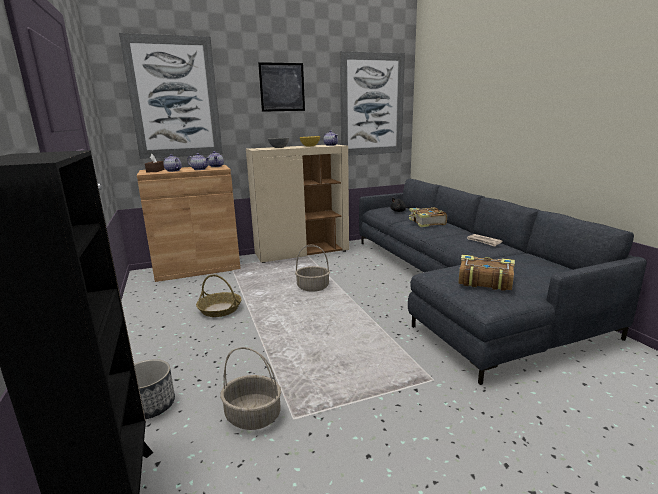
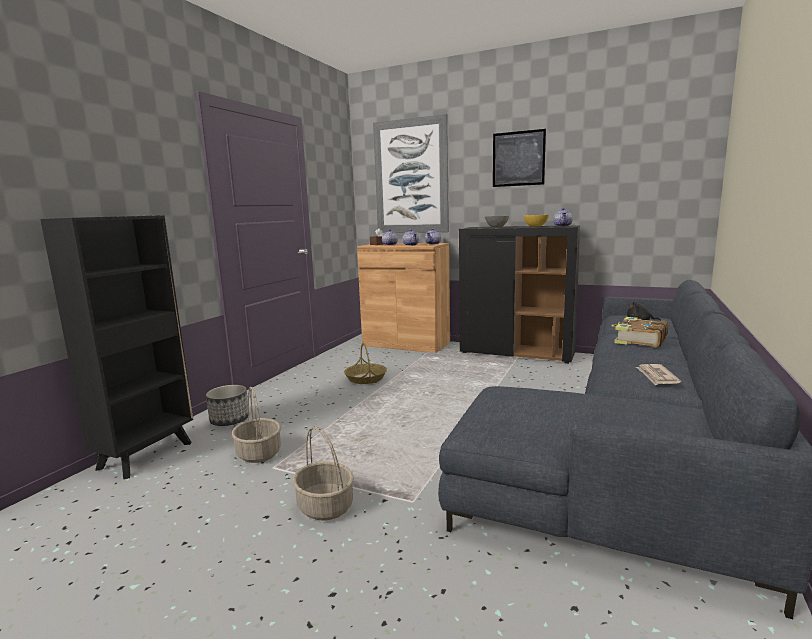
camera: 45 degrees right, 5 degrees down
(302, 253) = (517, 353): beige cabinet -> black cabinet
(313, 287) = (467, 386): basket -> basket (326, 506)
(372, 105) = (645, 173): picture -> none
(484, 280) = (527, 409): book -> none

